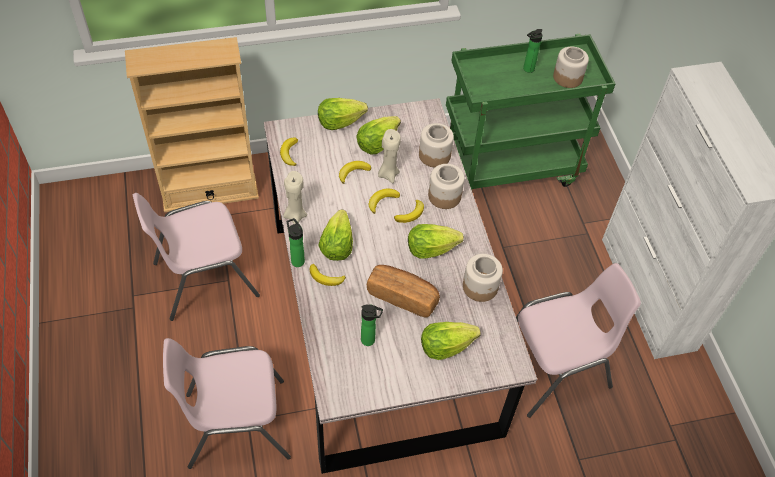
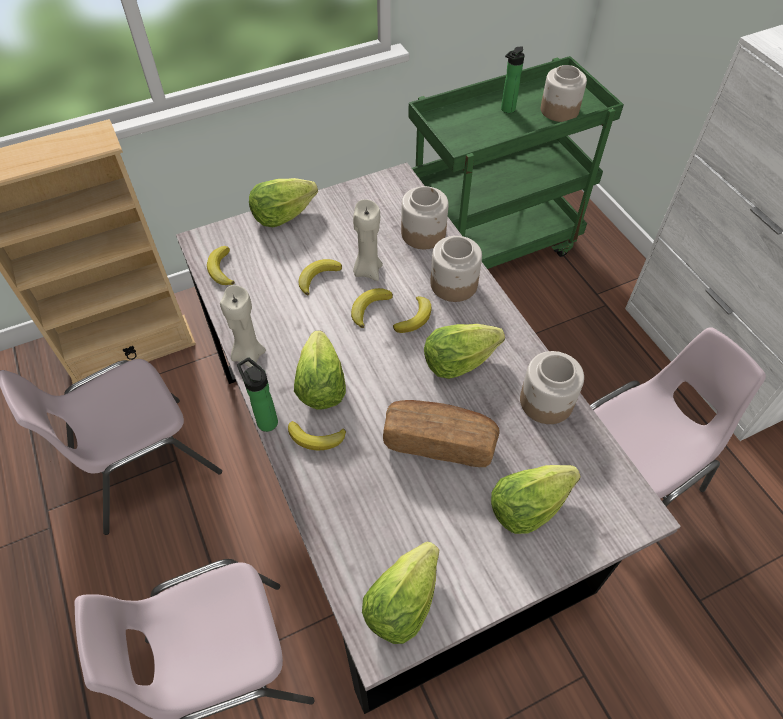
camera: 10 degrees left, 0 degrees up
(370, 340) = (410, 524): bottle -> none
(377, 143) = (340, 233): lettuce -> lettuce (401, 603)

